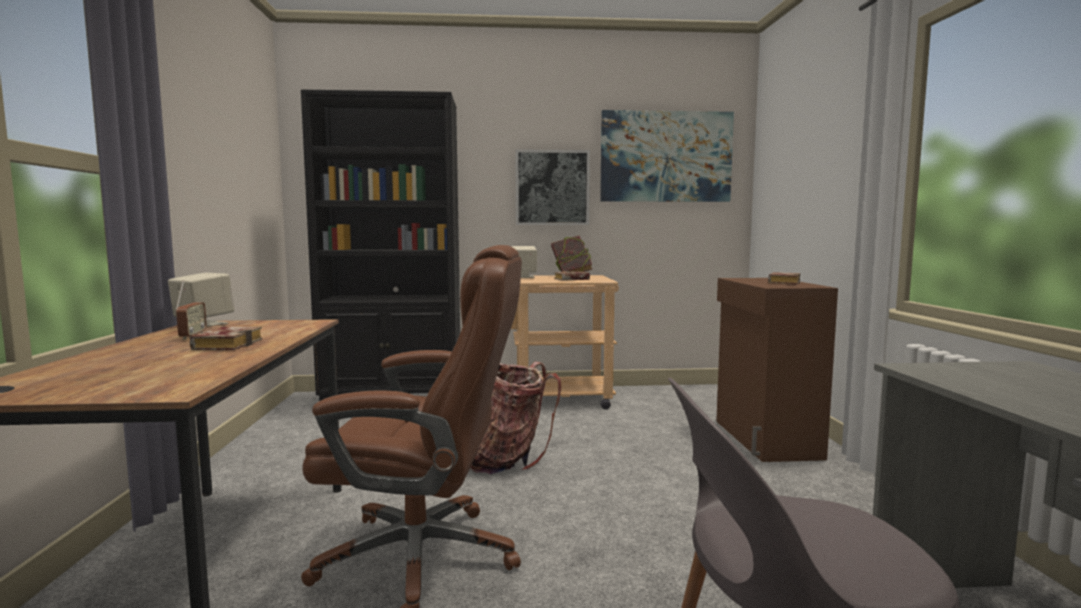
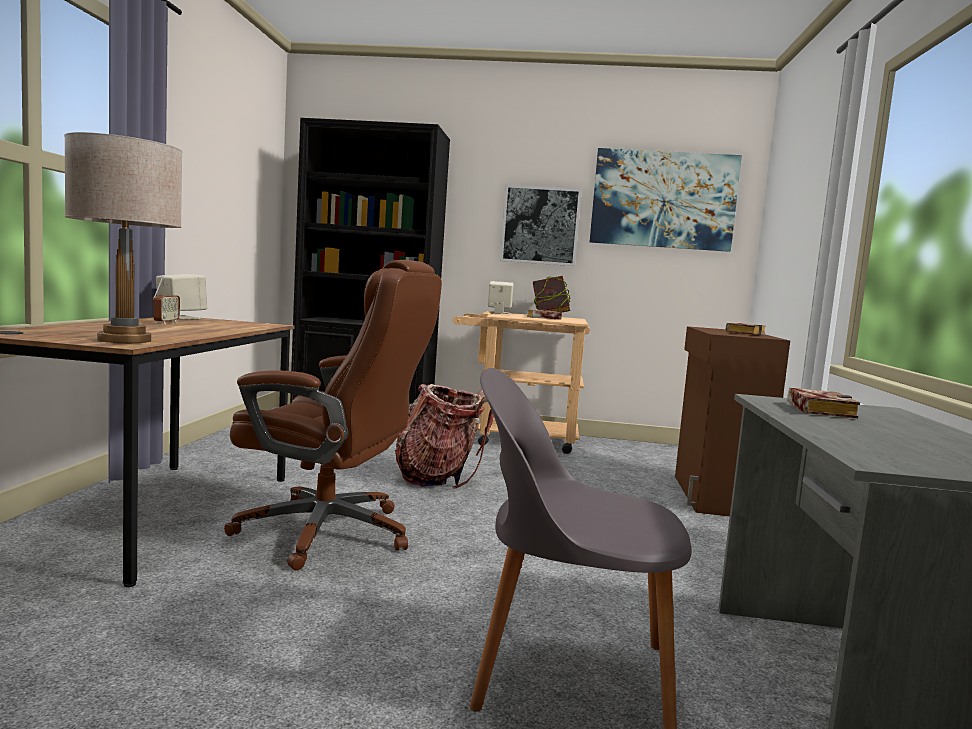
camera: 10 degrees right, 0 degrees up
(164, 382) = (124, 340): none -> beige table lamp
(227, 344) = (188, 329): book -> book (817, 410)

